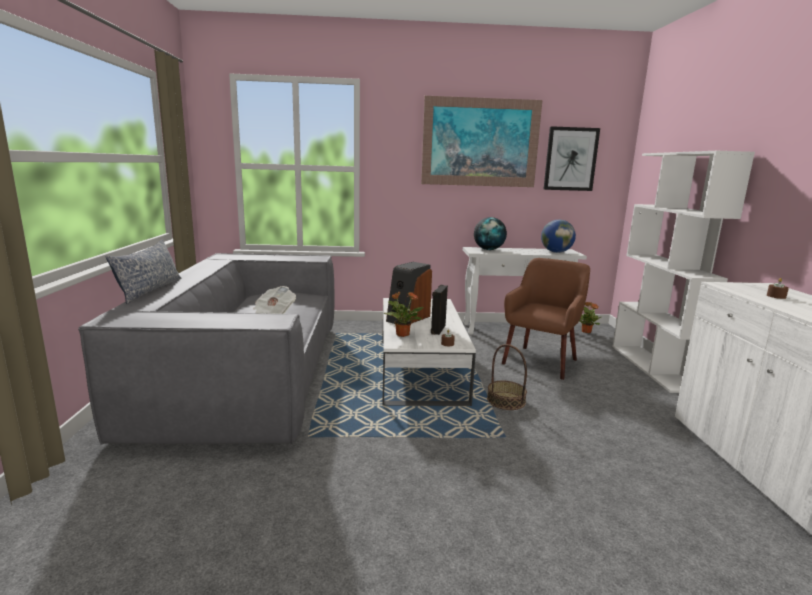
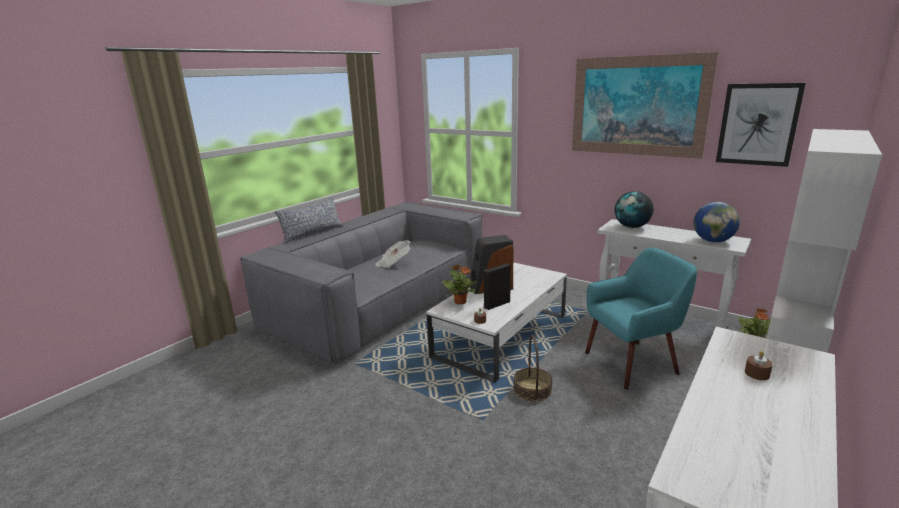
camera: 40 degrees right, 5 degrees up
(541, 361) = (632, 363): brown armchair -> turquoise armchair

